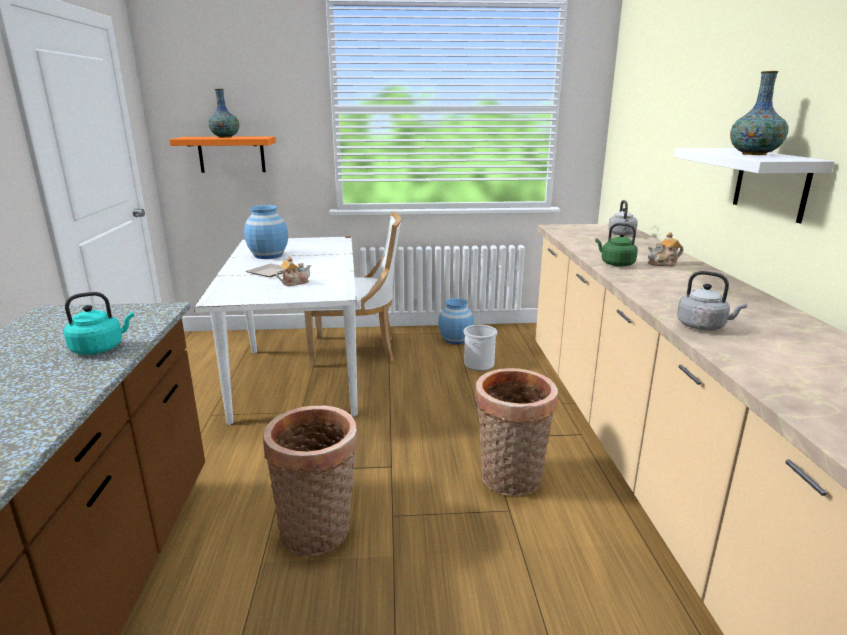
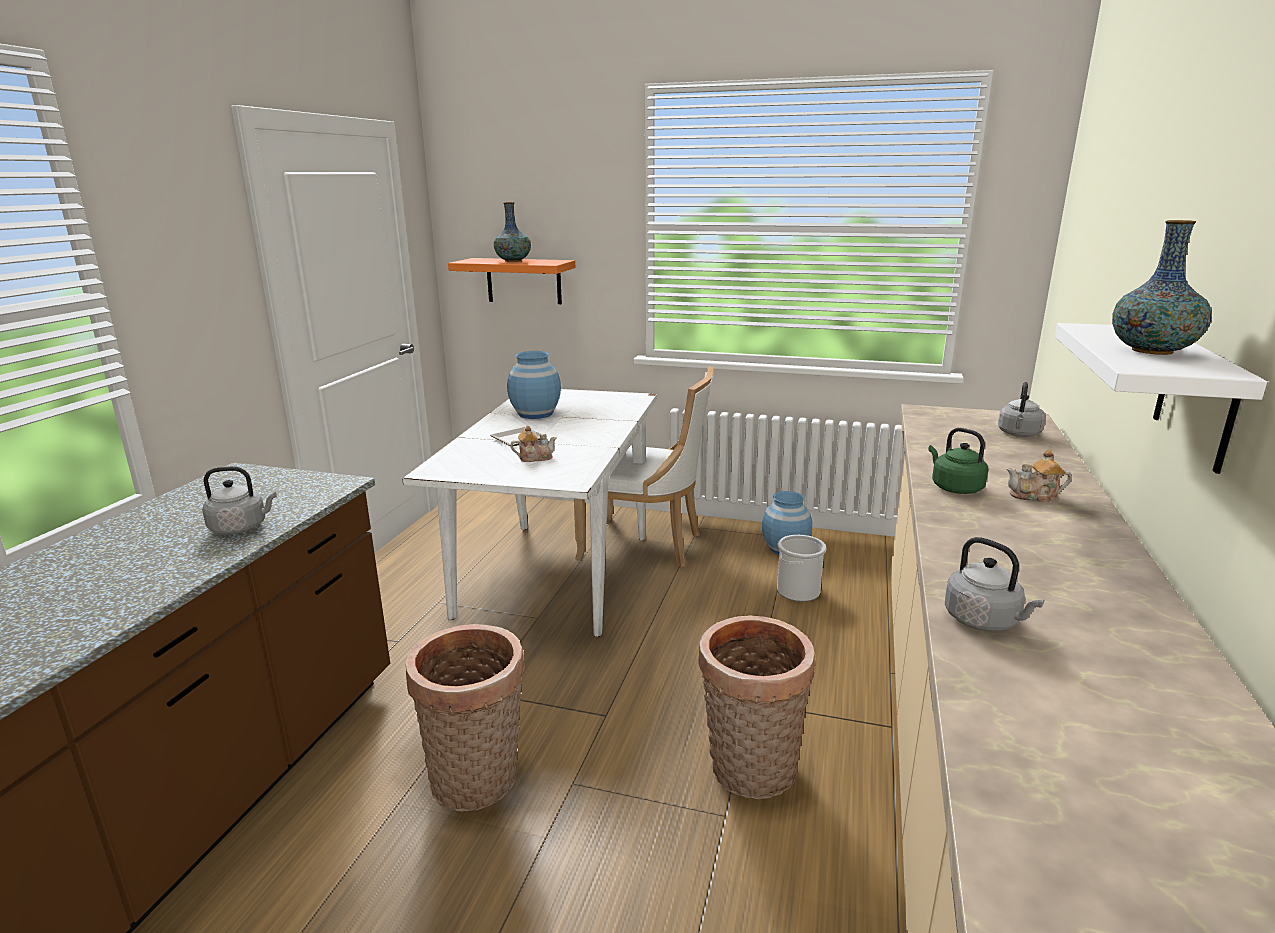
camera: 20 degrees right, 0 degrees up
(100, 348) = (242, 528): turquoise kettle -> grey kettle

